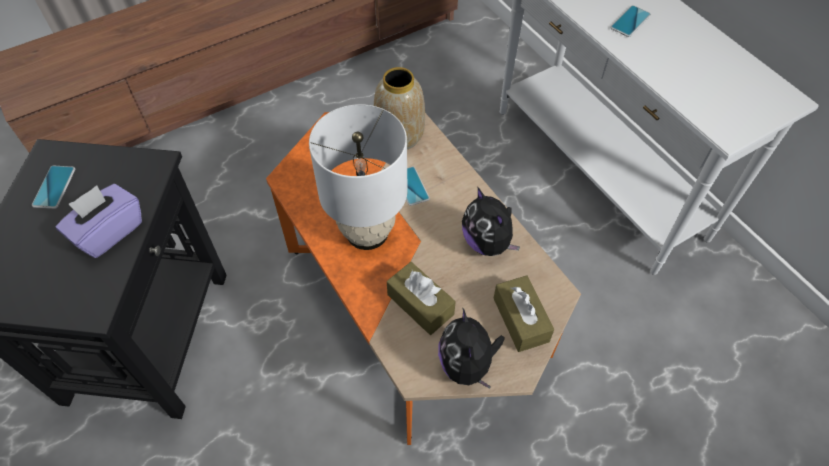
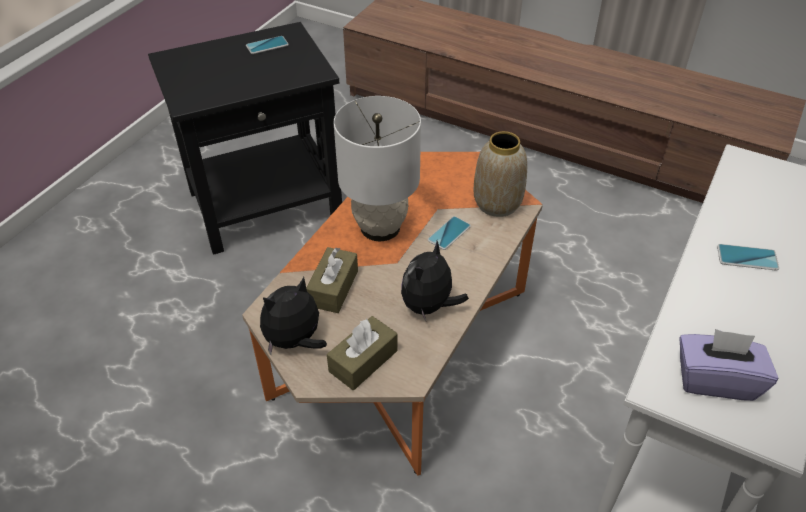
camera: 60 degrees right, 10 degrees down
(108, 231) = (249, 81): purple tissue box -> purple tissue box (715, 379)

